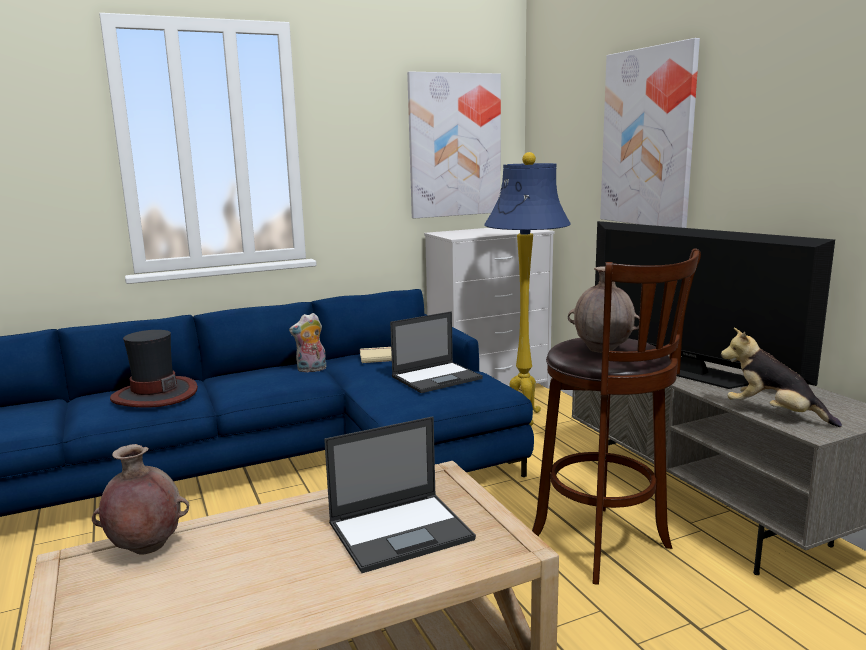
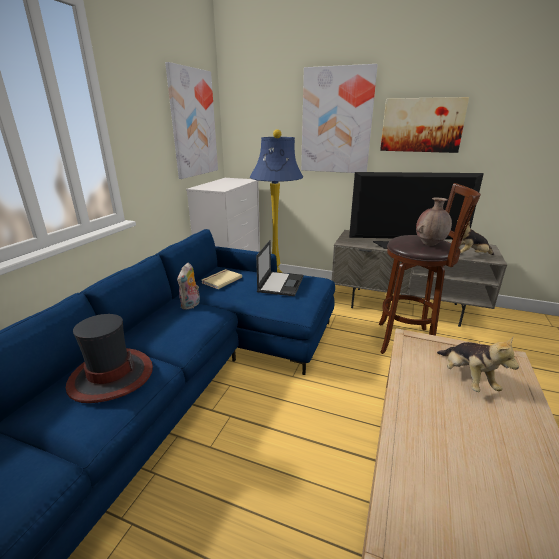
camera: 45 degrees left, 10 degrees up
(146, 548) = (409, 492): brown vase -> none
(402, 531) = (467, 378): laptop -> plush toy
(768, 141) = (421, 125): none -> picture

